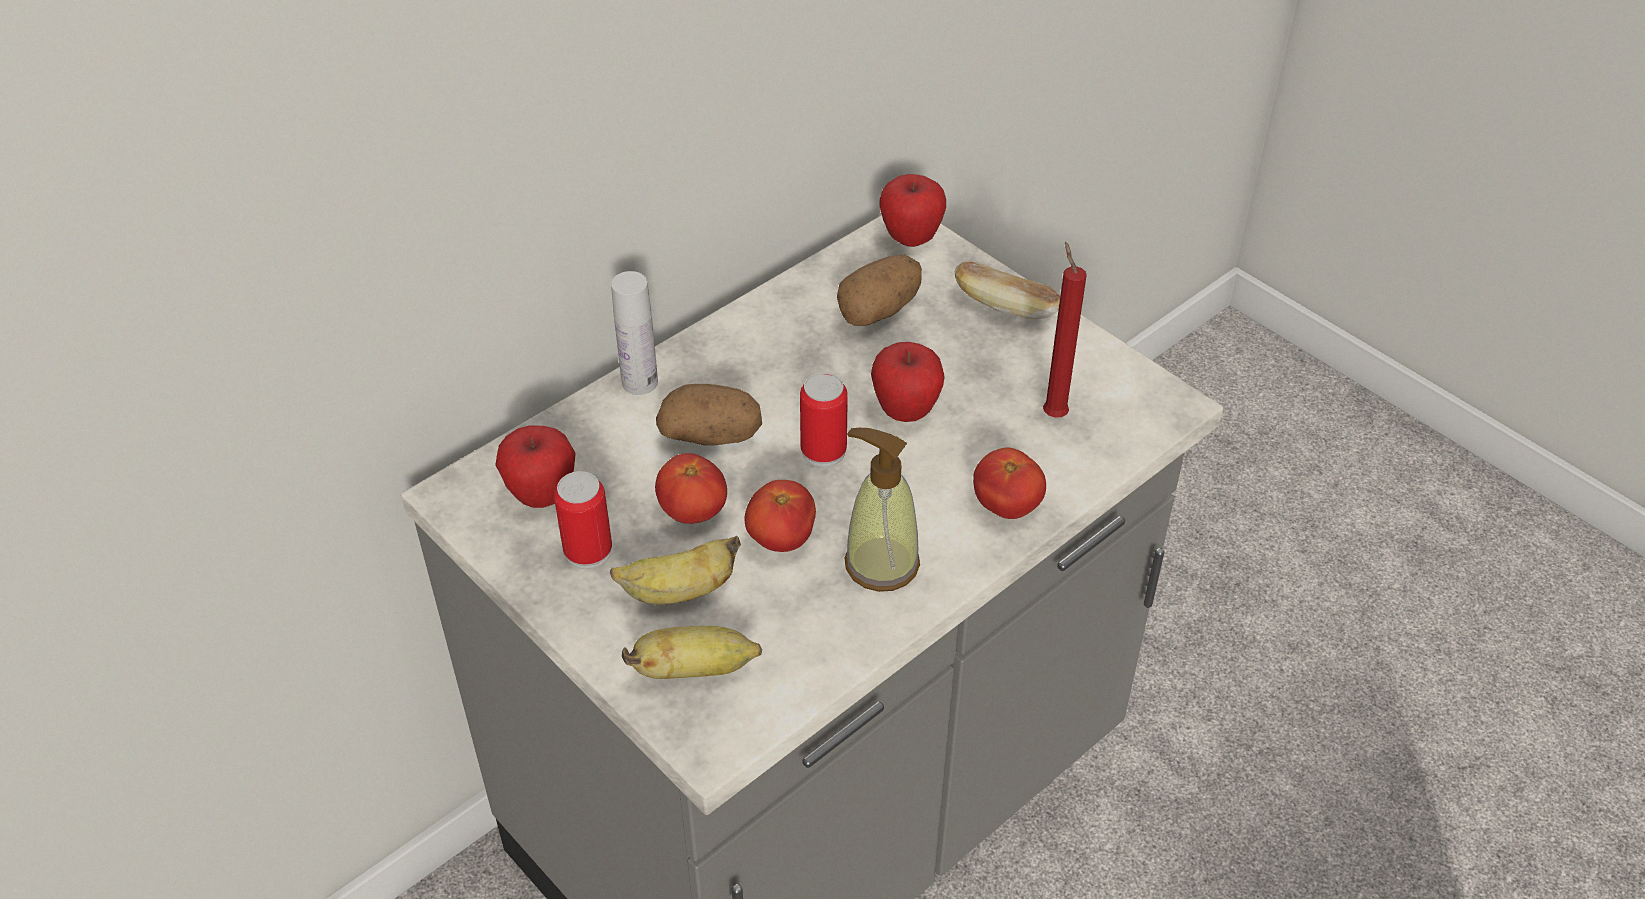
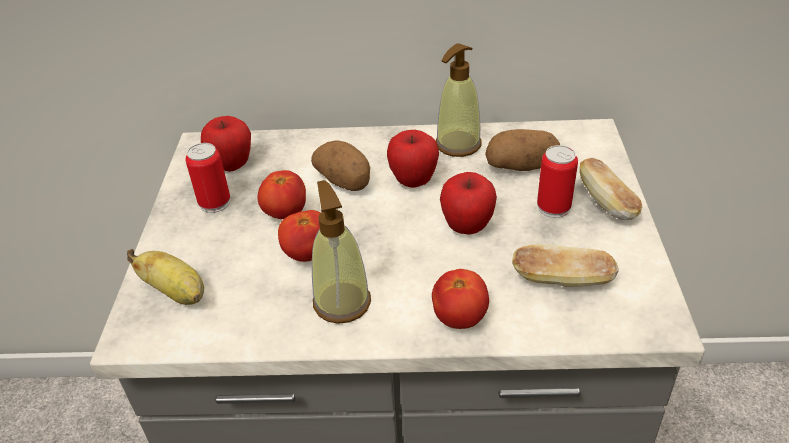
camera: 45 degrees right, 5 degrees down
(640, 382) = (346, 138): white bottle -> none
(678, 592) = (224, 248): banana -> none
(781, 320) = (458, 144): none -> soap dispenser
(823, 451) = (392, 222): can -> can (553, 207)
(911, 238) = (590, 138): apple -> apple (413, 181)
(1052, 413) = (562, 280): red candle -> bread

